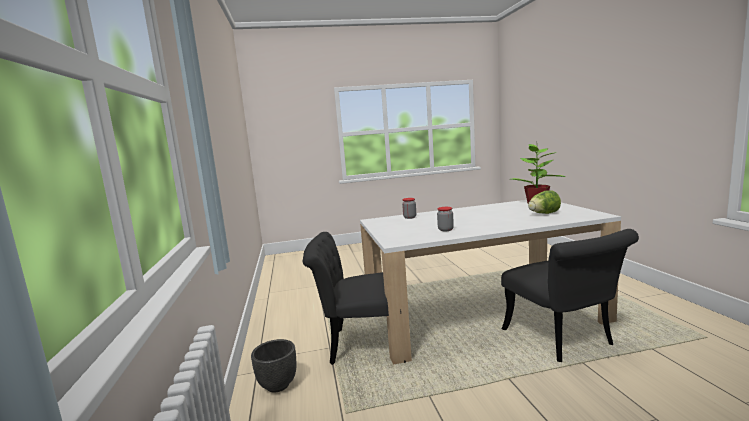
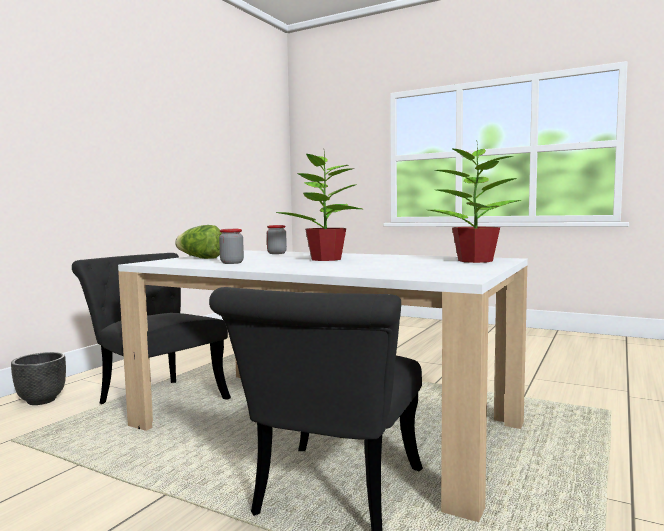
camera: 40 degrees right, 5 degrees down
(471, 216) = (325, 259): none -> potted plant
(543, 214) = (404, 268): lettuce -> lettuce (201, 258)

